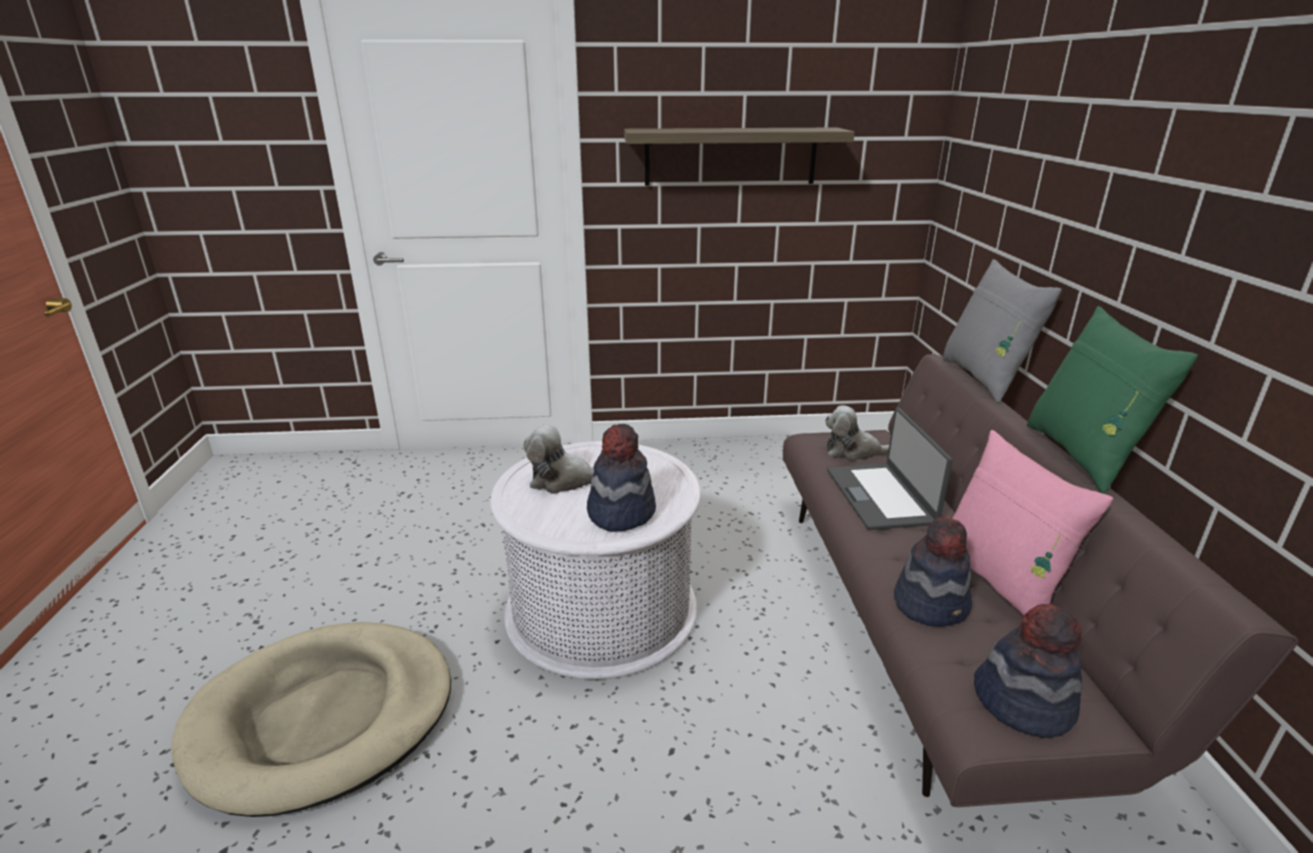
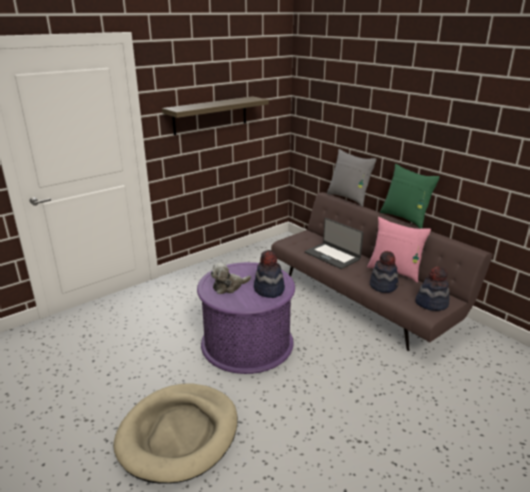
camera: 35 degrees left, 0 degrees up
(601, 609) = (247, 343): white coffee table -> purple coffee table
(853, 452) = (305, 242): plush toy -> none

